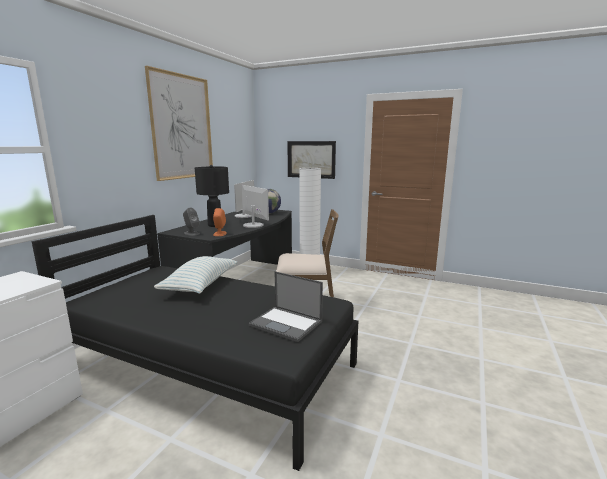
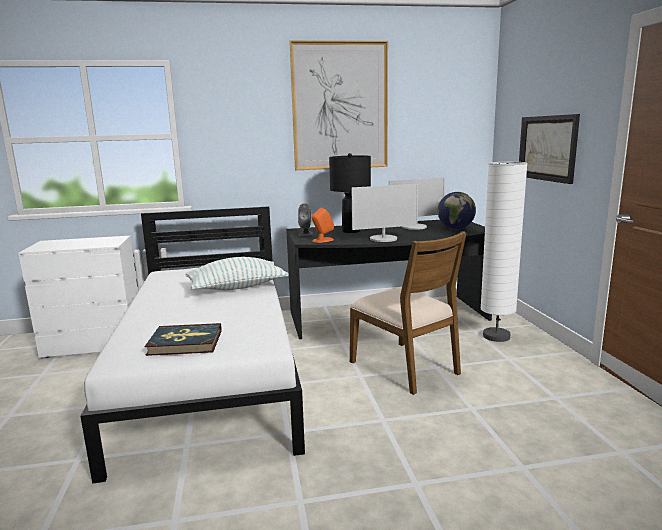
camera: 55 degrees right, 0 degrees up
(209, 366) = (212, 375): black bed -> white bed
(253, 225) = (383, 239): monitor -> monitor turned 60 degrees clockwise
(287, 323) = (185, 342): laptop -> book

